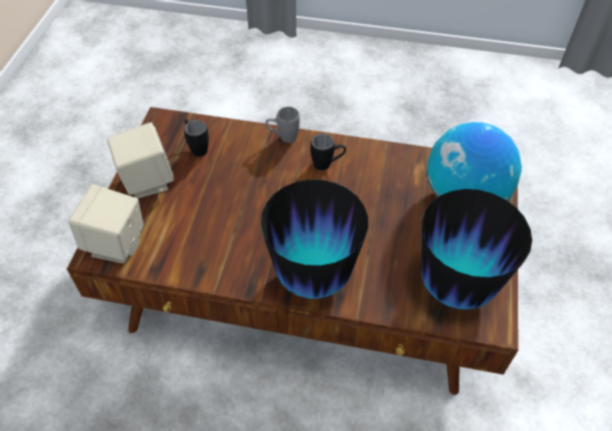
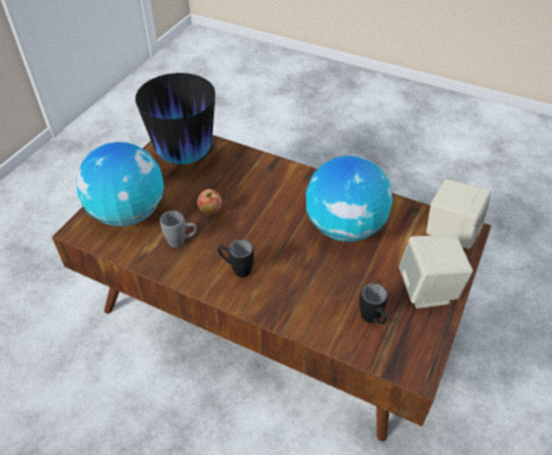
camera: 165 degrees left, 5 degrees down
(232, 229) = (344, 227): none -> globe
(283, 138) = (272, 311): grey mug -> grey mug (182, 242)
(313, 277) = (286, 180): vase -> none
(382, 217) = (210, 211): none -> apple

